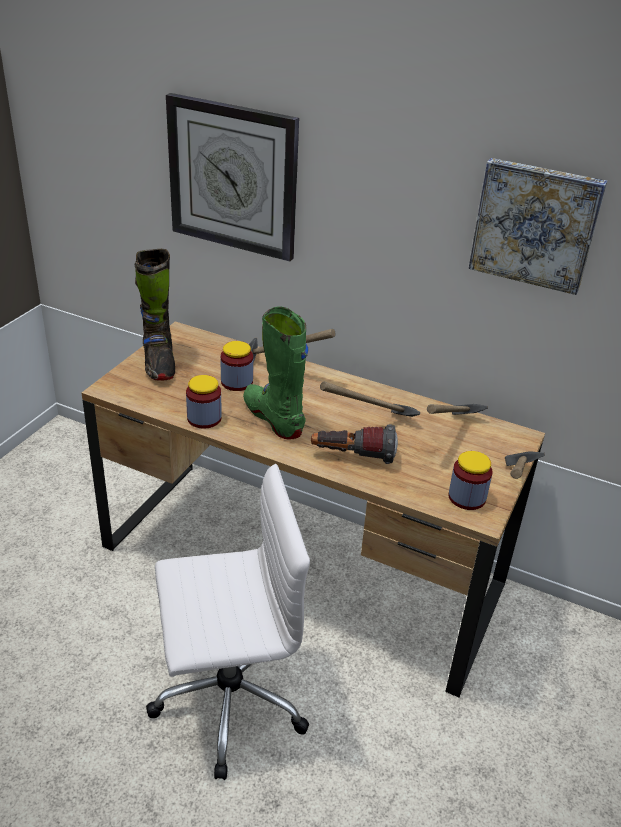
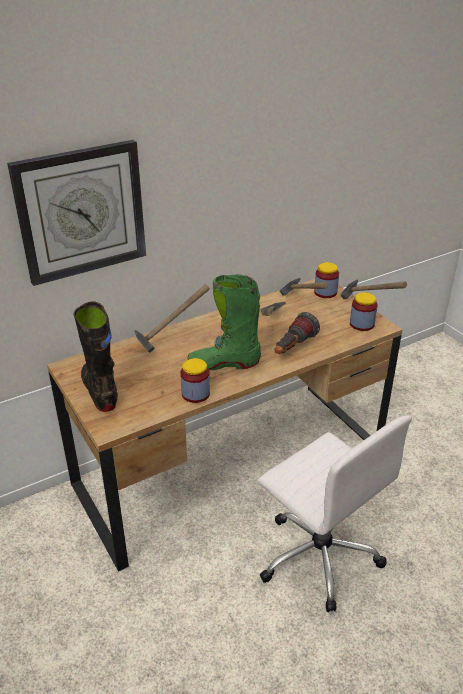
camera: 55 degrees left, 0 degrees up
(159, 363) = (100, 392): black boot -> black boot turned 135 degrees counterclockwise
(226, 699) = (318, 554): white office chair -> white office chair turned 120 degrees clockwise
(237, 382) = (165, 363): jar -> jar (325, 292)
(535, 224) = (300, 148): picture -> none

